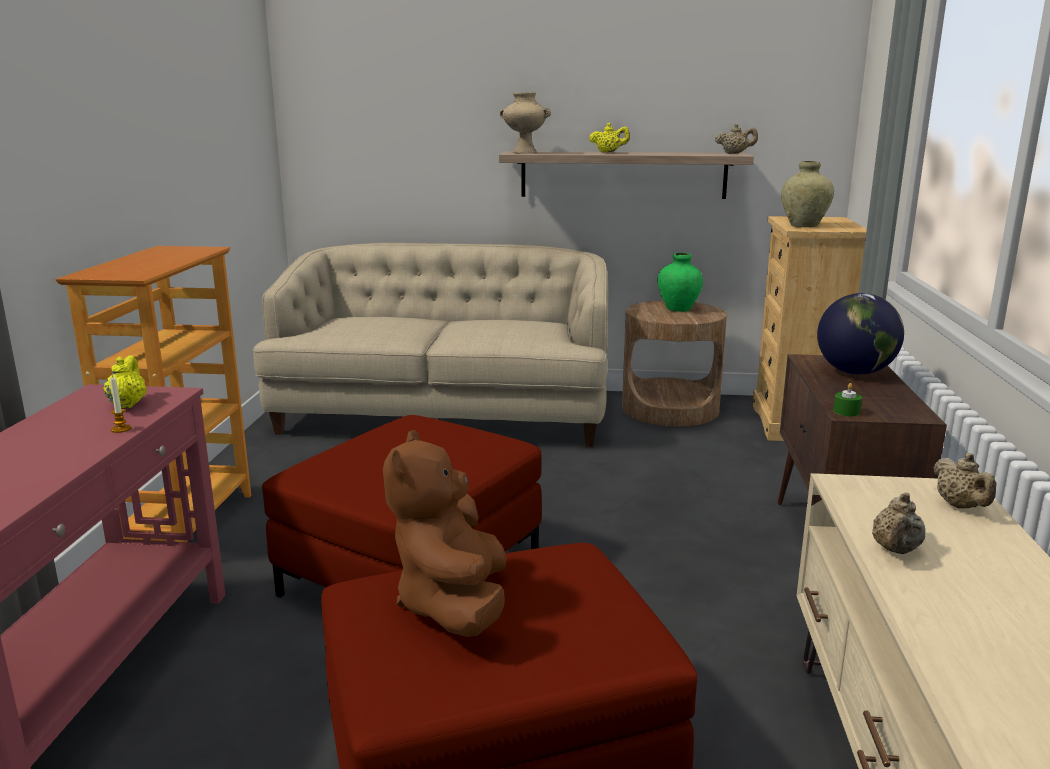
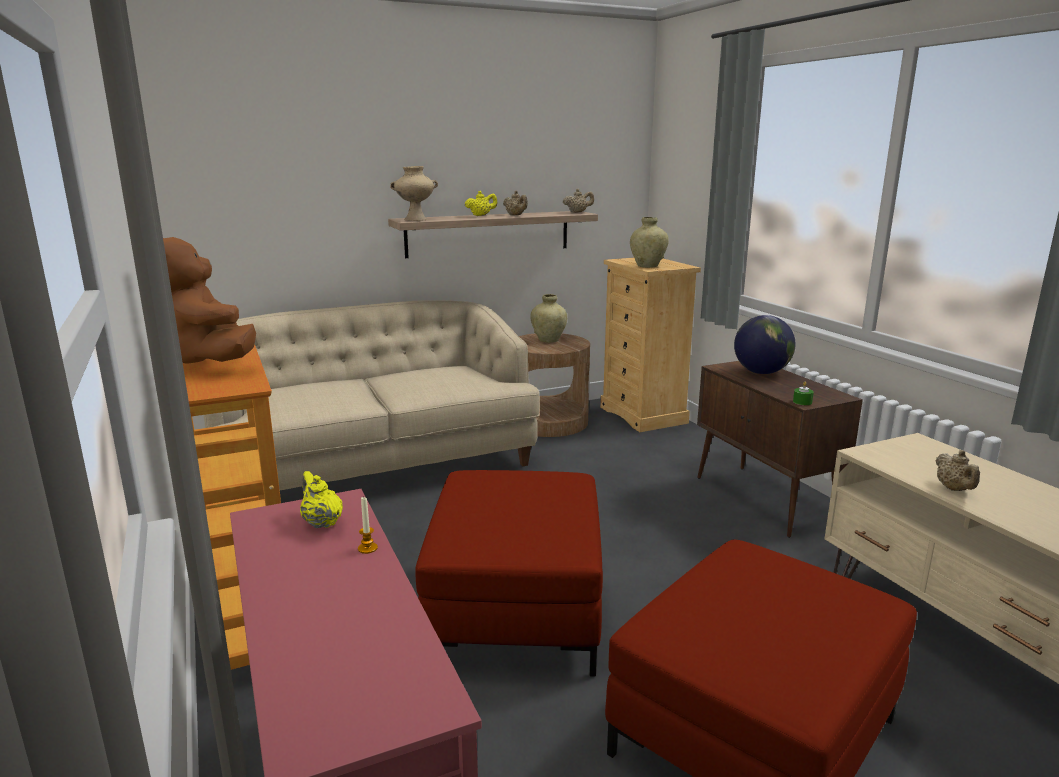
camera: 30 degrees left, 0 degrees up
(453, 605) = (733, 615): brown plush toy -> brown plush toy (211, 362)
(678, 309) = (548, 340): green vase -> beige vase
(960, 506) = (937, 452): beige teapot -> beige teapot (516, 215)

